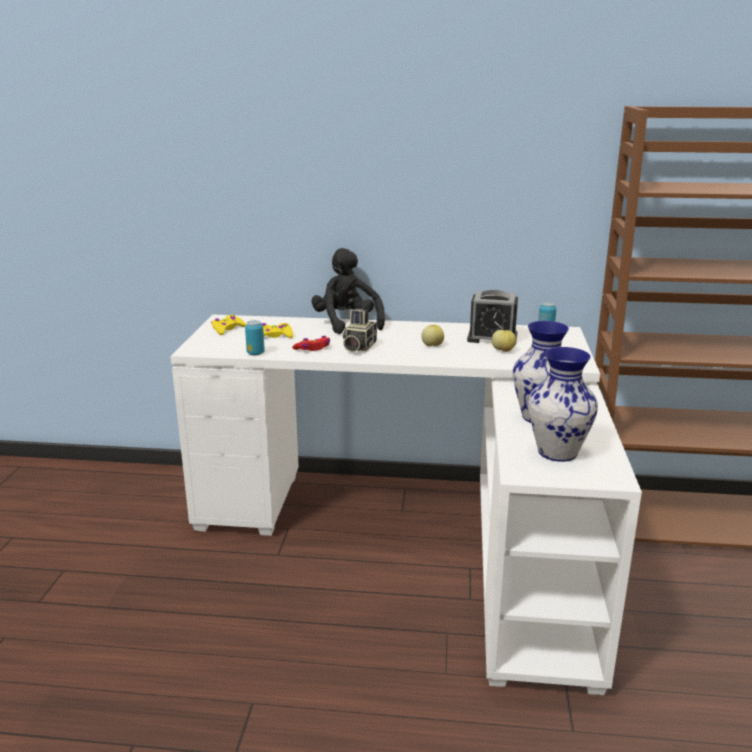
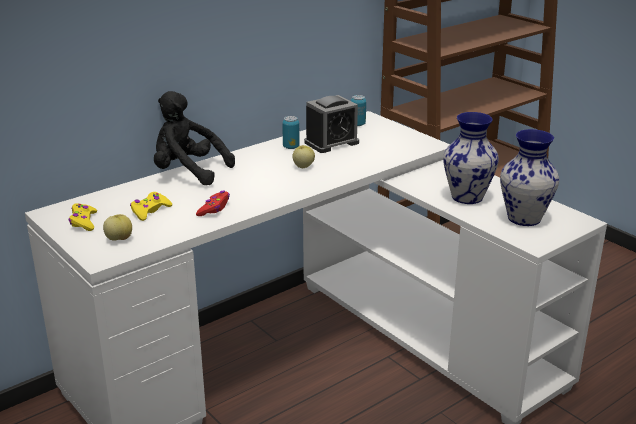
camera: 45 degrees left, 5 degrees up
(255, 353) = (172, 235): can -> can (291, 147)
(358, 347) = (249, 191): camera -> none
(503, 350) = (361, 151): apple -> apple (119, 239)

